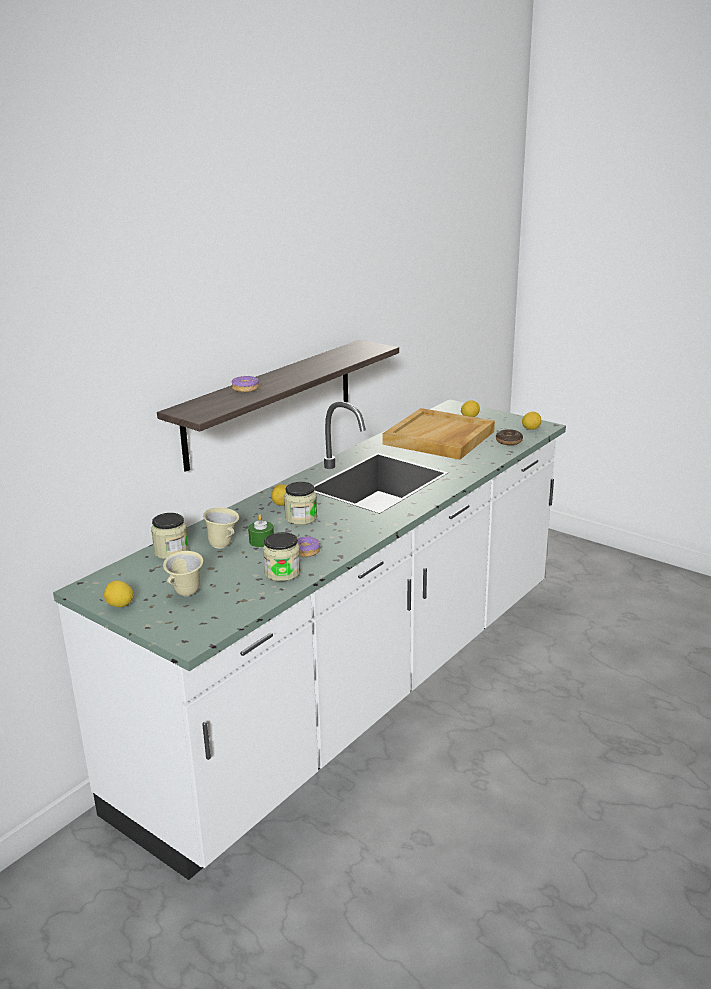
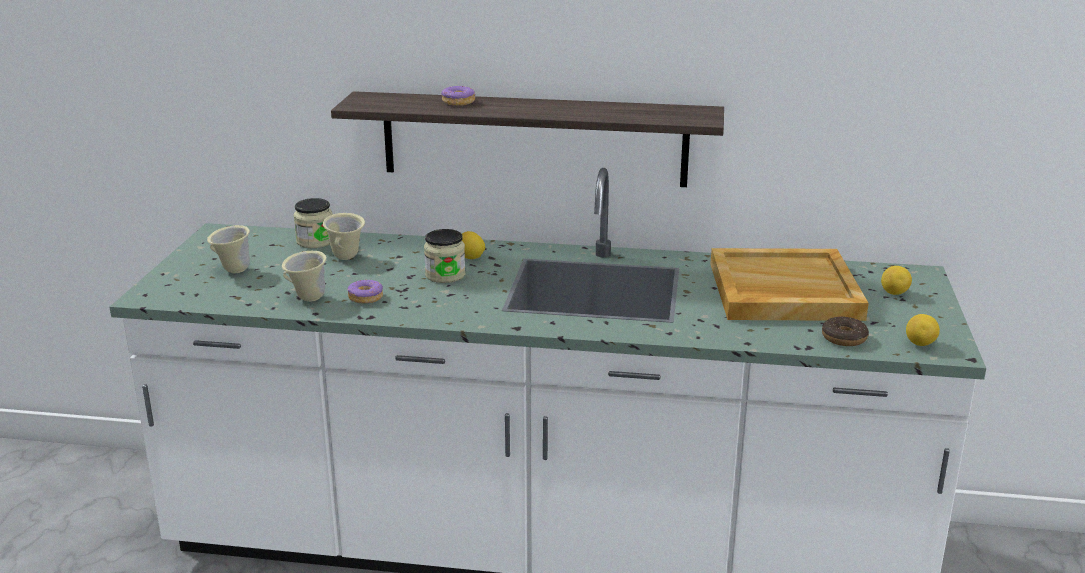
camera: 60 degrees right, 0 degrees up
(120, 605) = (195, 252): lemon -> none
(261, 541) = (372, 271): green candle -> none
(282, 573) = (307, 299): jar -> beige mug

